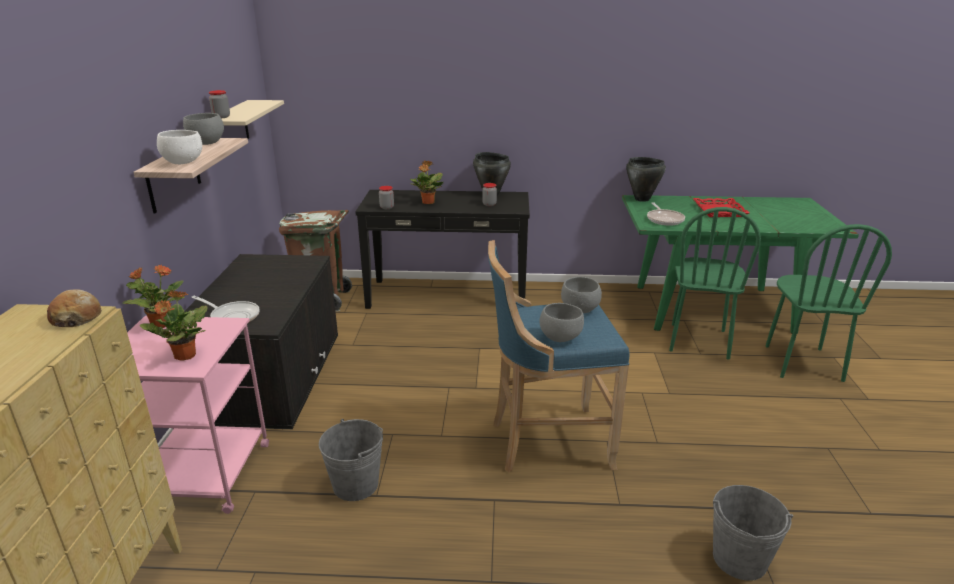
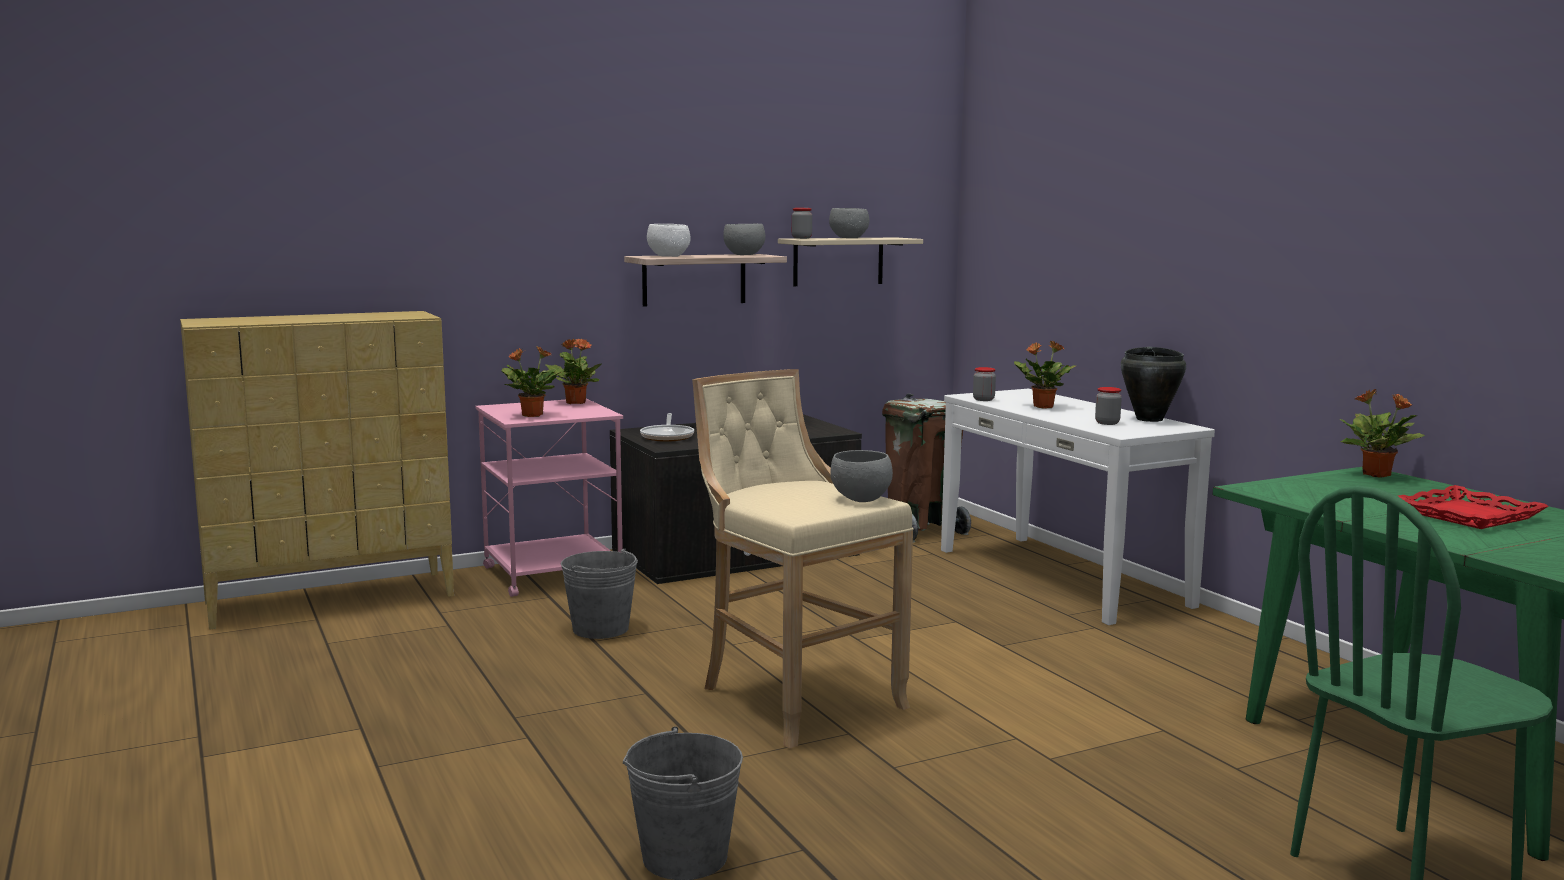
camera: 60 degrees right, 15 degrees down
(77, 317) = (414, 316): bread -> none
(447, 295) = (1061, 577): black console table -> white console table
(546, 442) = (794, 698): blue stool -> beige stool
(560, 338) = (766, 500): grey bowl -> grey bowl (850, 238)
(642, 199) = (1377, 475): black cooking pot -> potted plant
(664, 219) = (1306, 492): frying pan -> none
(698, 341) = (1283, 761): green chair -> none

